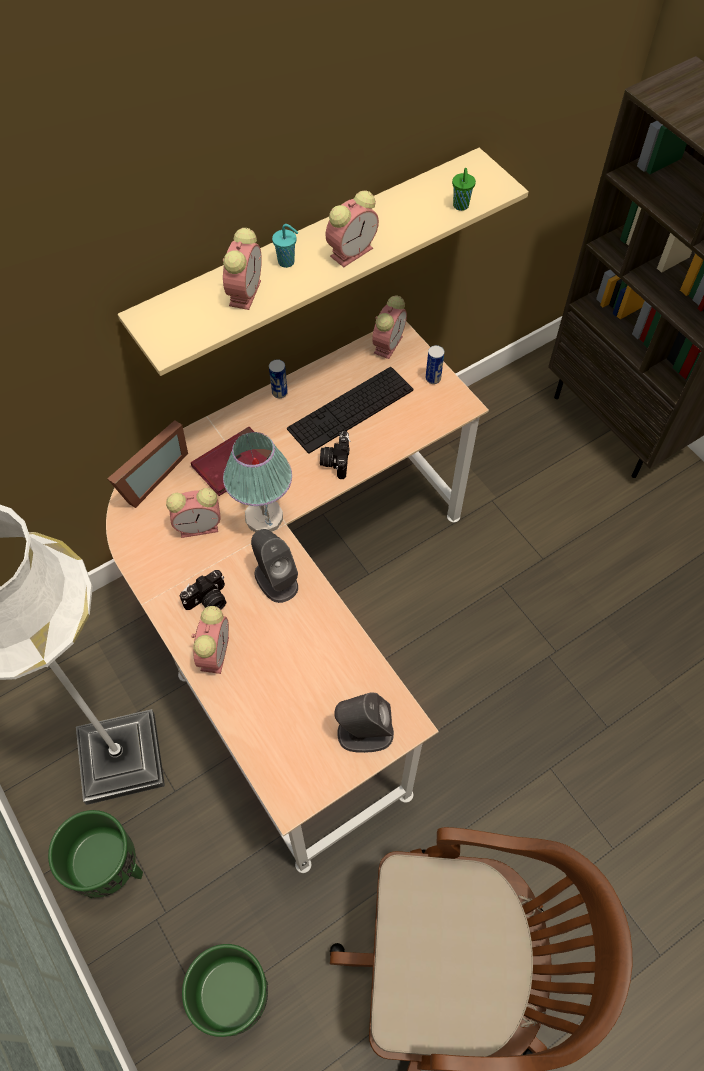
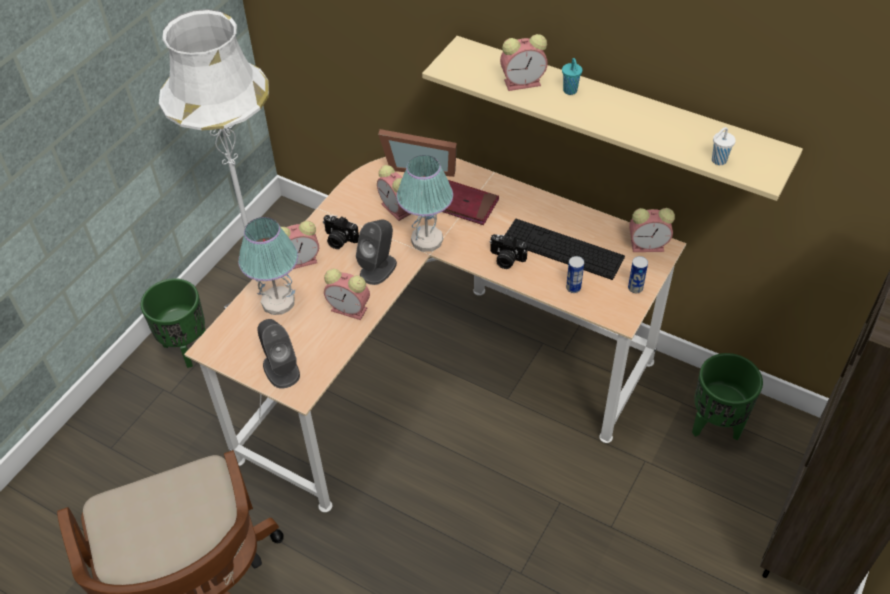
camera: 65 degrees right, 10 degrees down
(237, 997) = (128, 462): green planter -> green planter (715, 426)
(263, 701) = (277, 302): none -> table lamp
(279, 392) = (546, 201): can -> can (573, 288)
(335, 461) = (506, 259): camera -> camera turned 135 degrees counterclockwise
(352, 251) = (611, 119): alarm clock -> alarm clock (350, 309)
(461, 206) = (718, 161): green cup -> white cup

